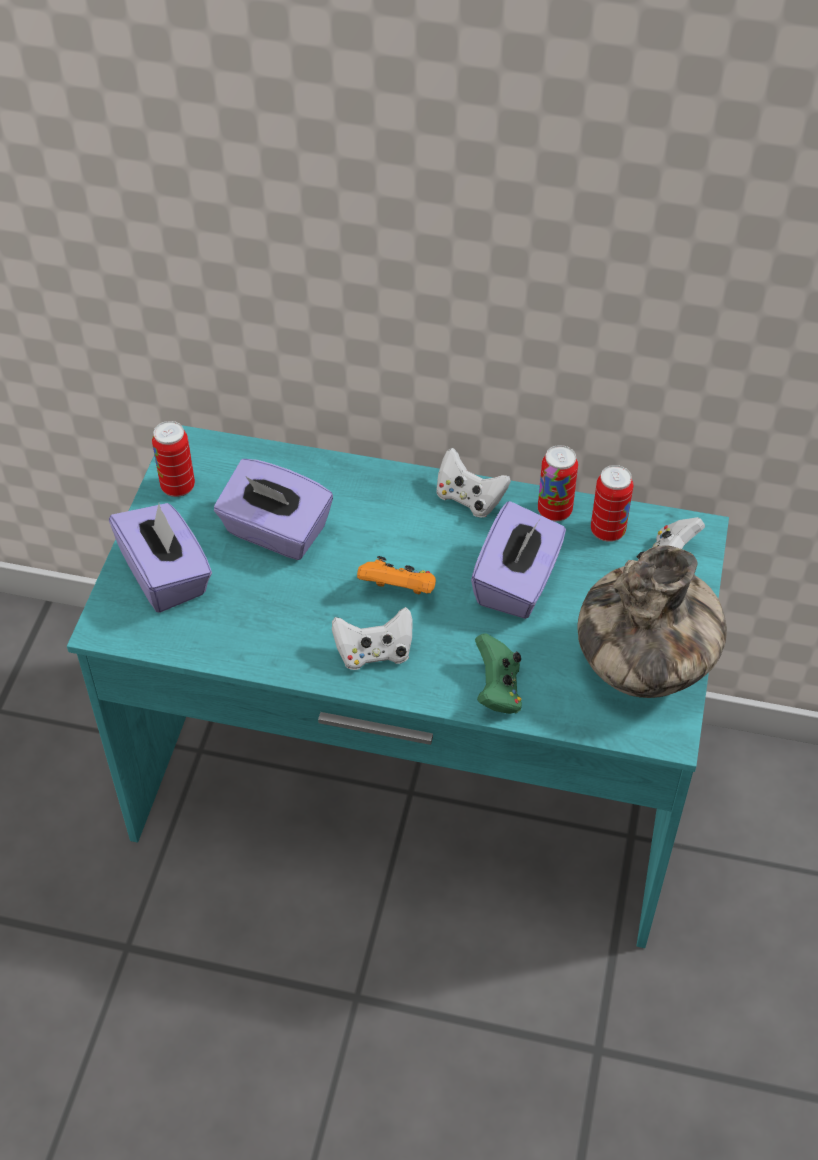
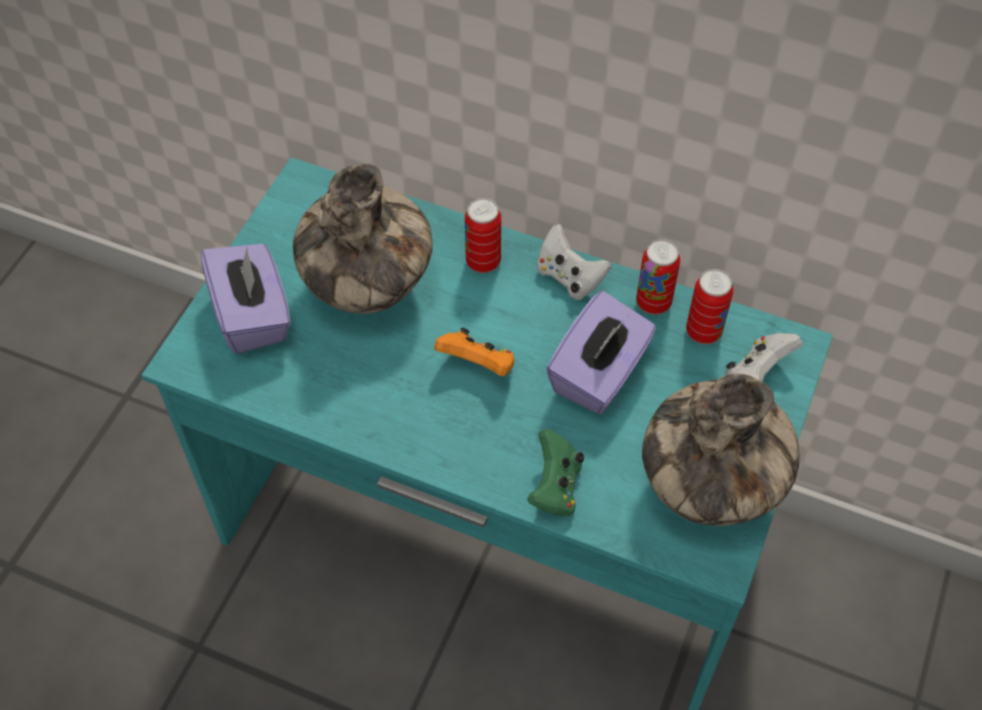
camera: 10 degrees right, 5 degrees up
(178, 487) = (285, 224): can -> can (483, 262)
(275, 532) = (369, 285): purple tissue box -> vase
(374, 653) = (439, 428): white game controller -> none

